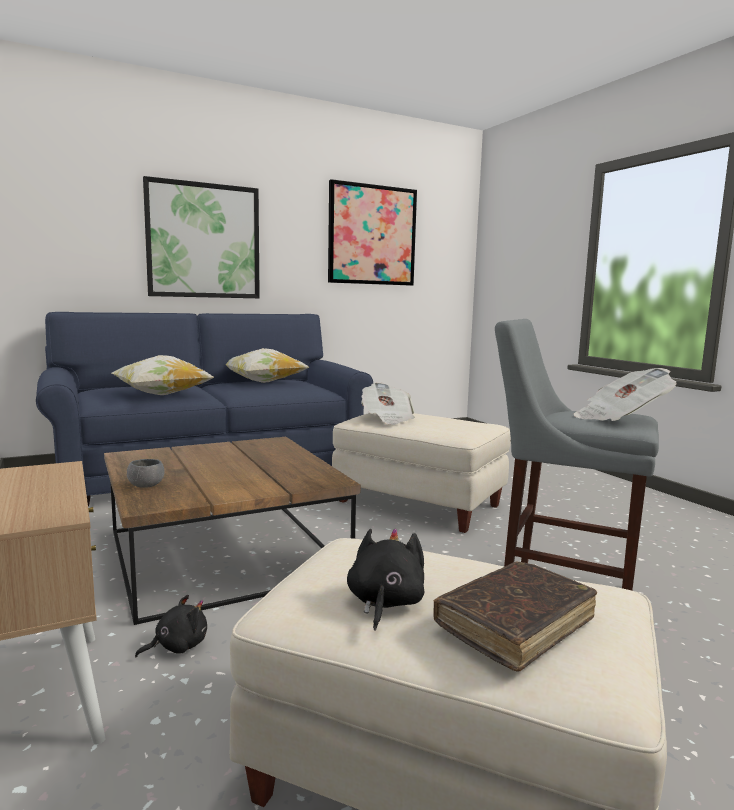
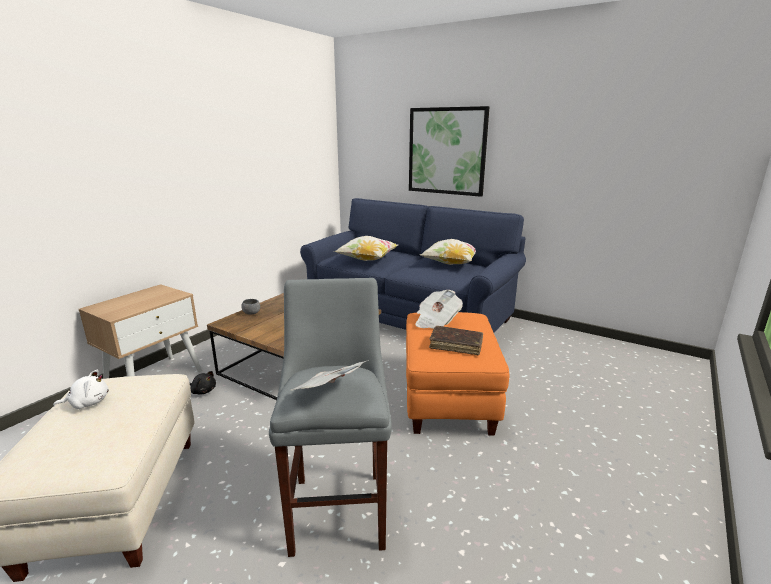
camera: 60 degrees right, 10 degrees up
(372, 235) = (602, 139): picture -> none
(384, 603) = (87, 403): black plush toy -> white plush toy
(418, 504) = (447, 397): beige ottoman -> orange ottoman
(515, 624) = (62, 440): brown book -> brown book (456, 345)

